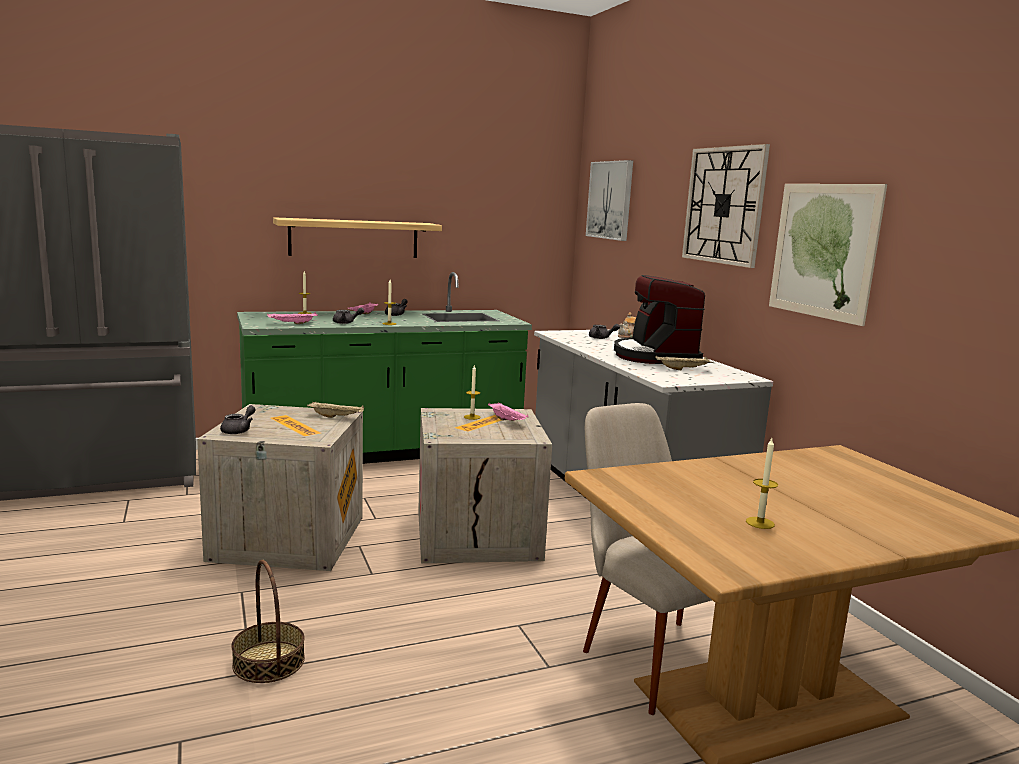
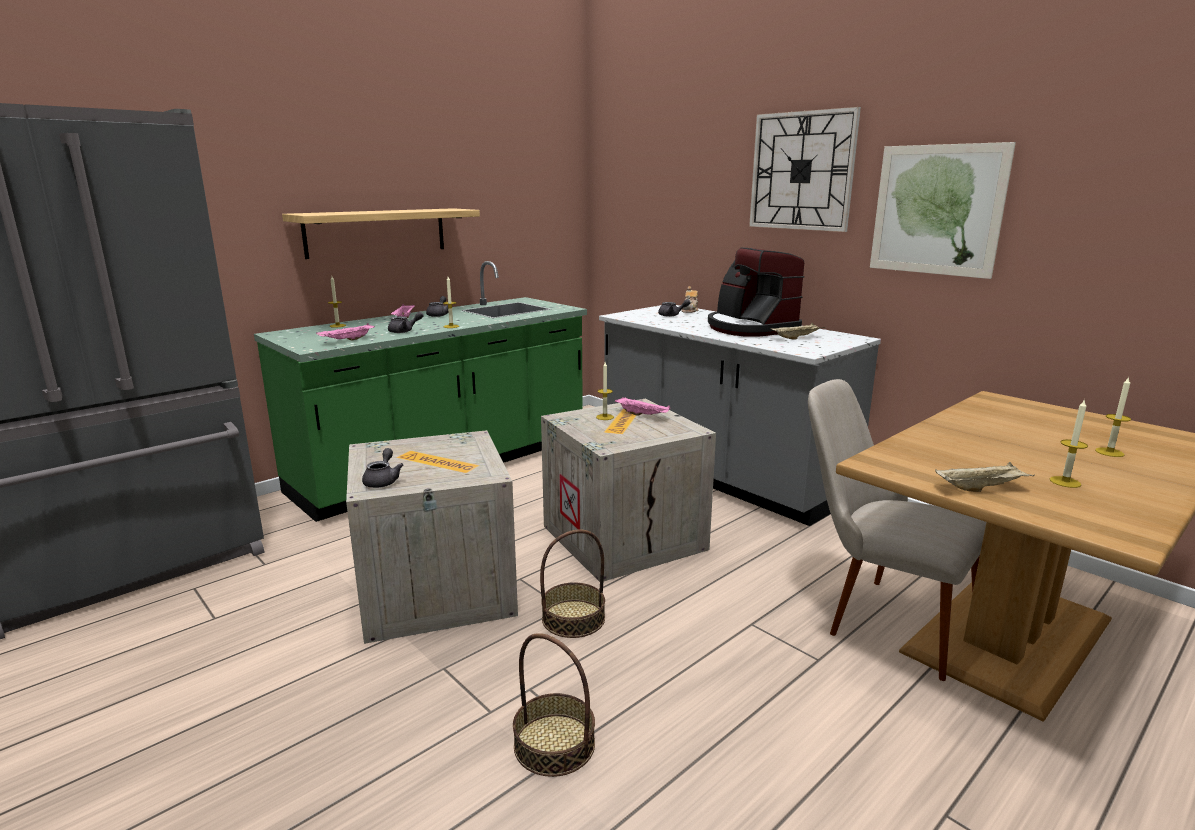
camera: 20 degrees left, 5 degrees up
(337, 417) = (470, 442): beige tray -> beige tray (980, 488)
(371, 583) = (573, 618): none -> basket
(610, 200) = (638, 172): picture -> none
(866, 512) = (1109, 452): none -> candle

